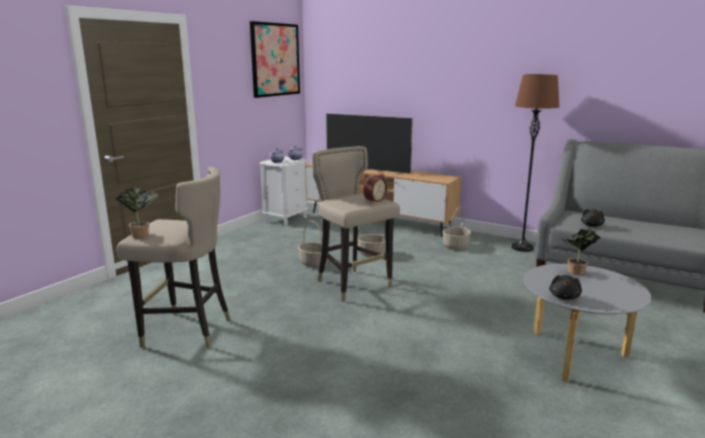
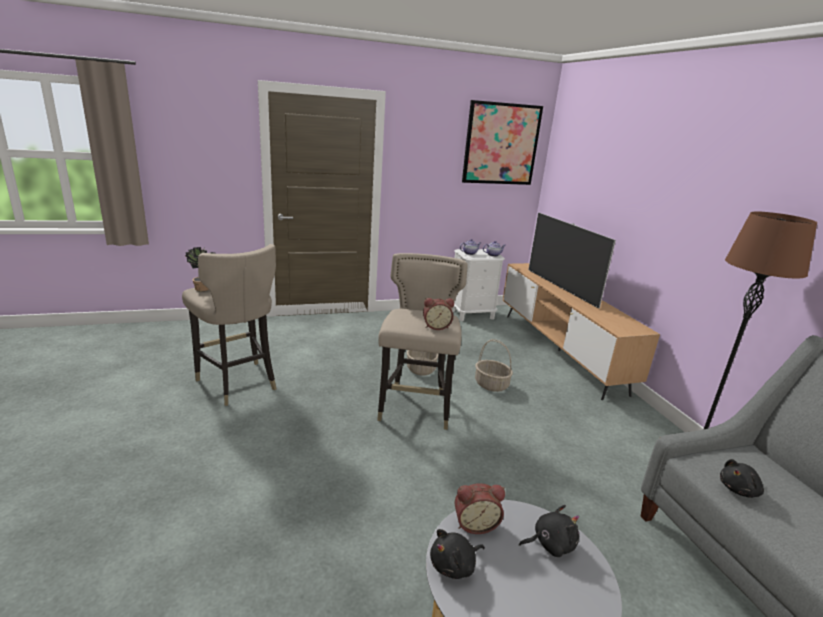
camera: 40 degrees right, 5 degrees up
(455, 246) = (600, 419): basket -> none
(540, 281) = (475, 523): none -> alarm clock
(576, 273) = (550, 544): potted plant -> black plush toy

